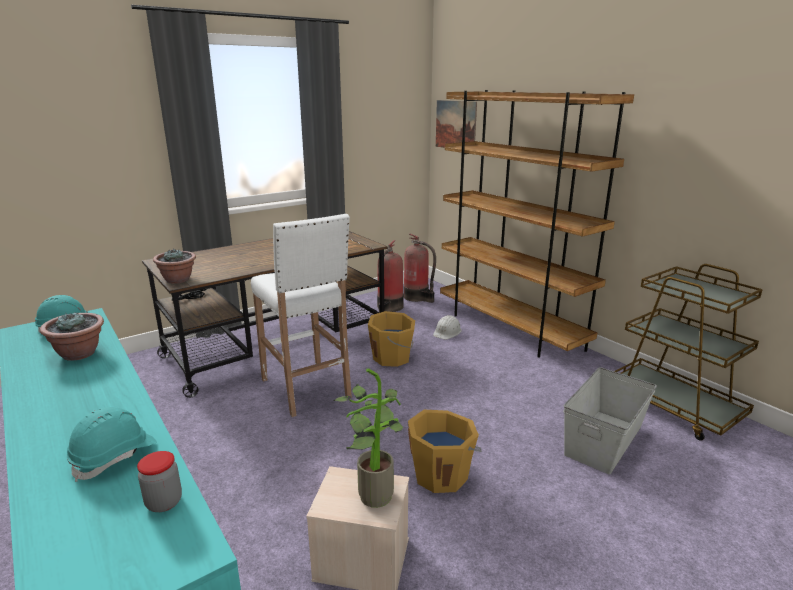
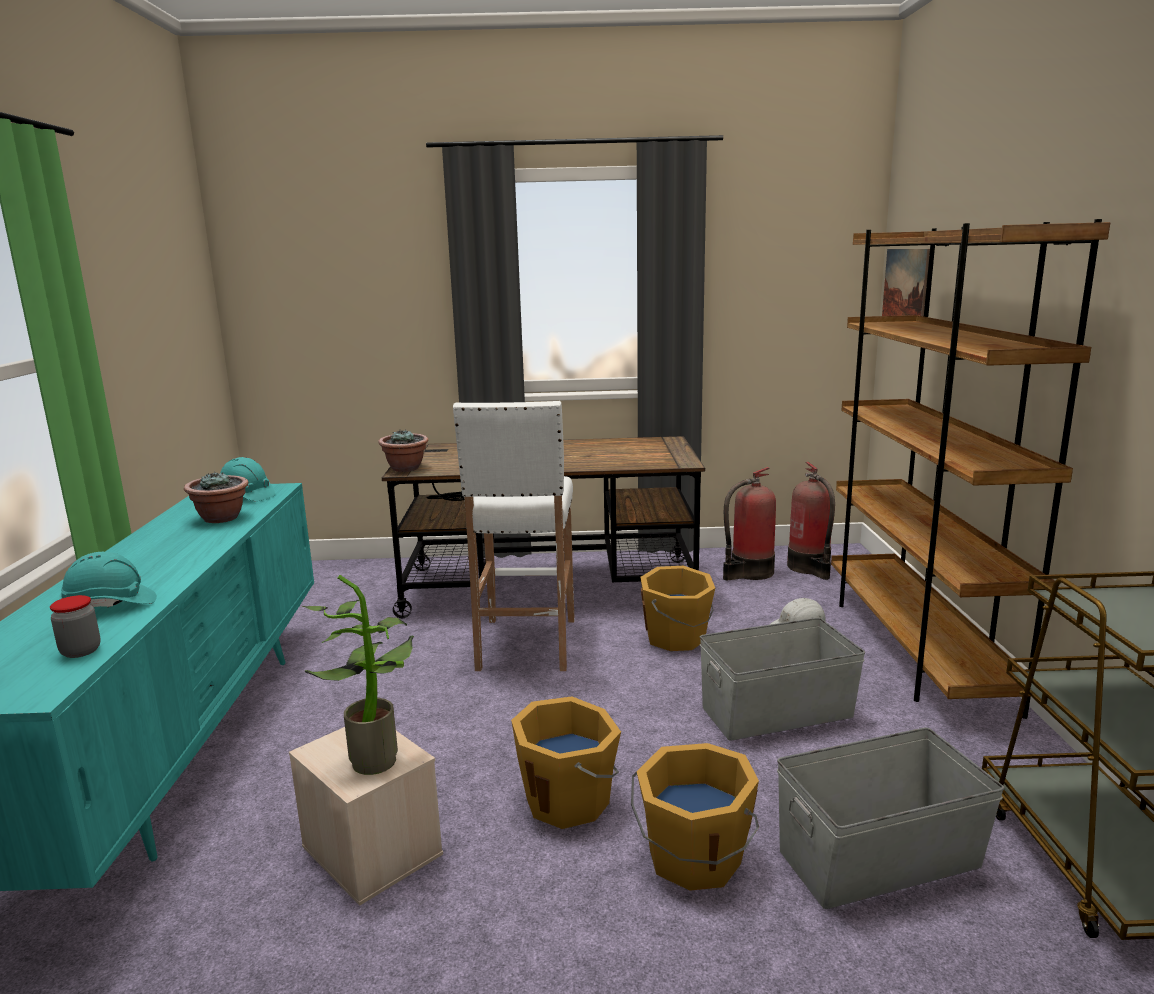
camera: 35 degrees right, 5 degrees down
(488, 383) = (778, 712): none -> grey storage box
(534, 477) = (694, 859): none -> orange bucket

